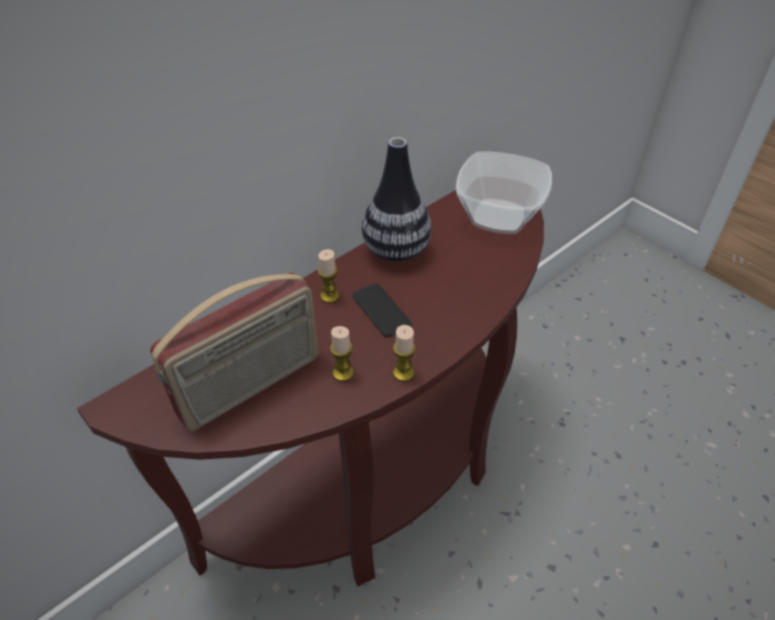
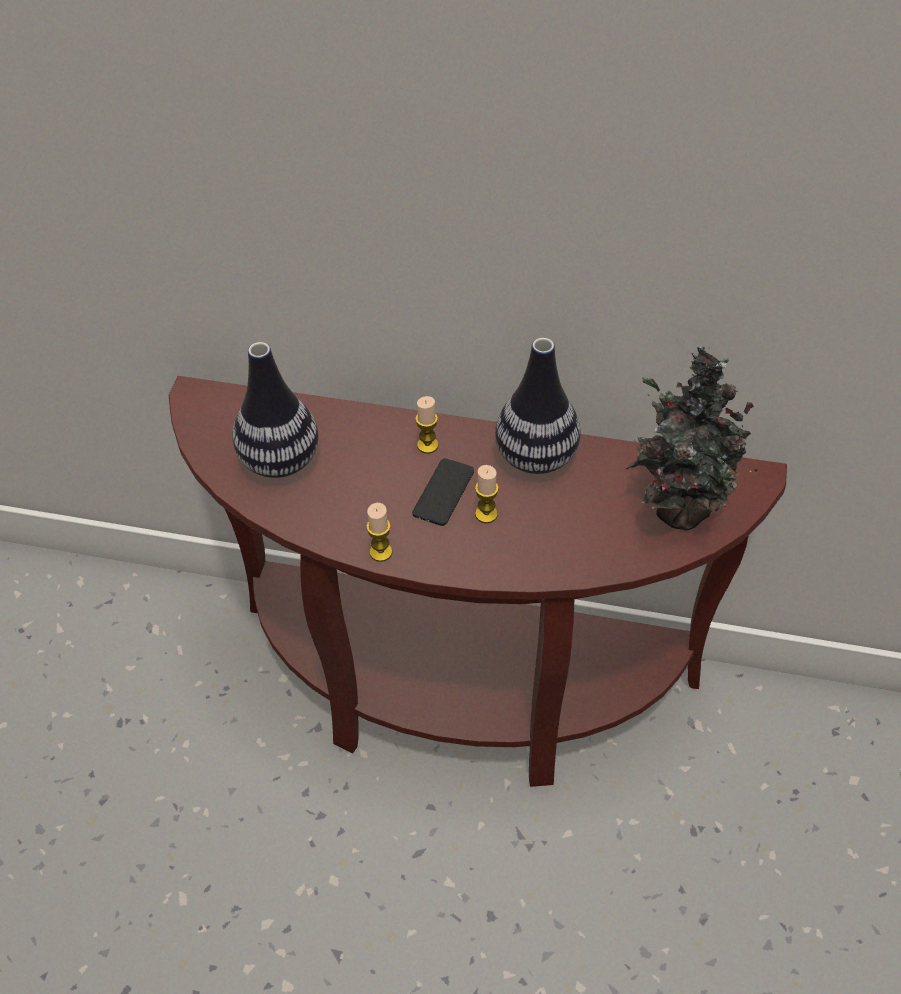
camera: 55 degrees right, 5 degrees up
(251, 386) = (280, 460): radio -> vase
(343, 373) = (345, 510): candle -> candle (486, 514)
(497, 217) = (675, 509): bowl -> potted plant

